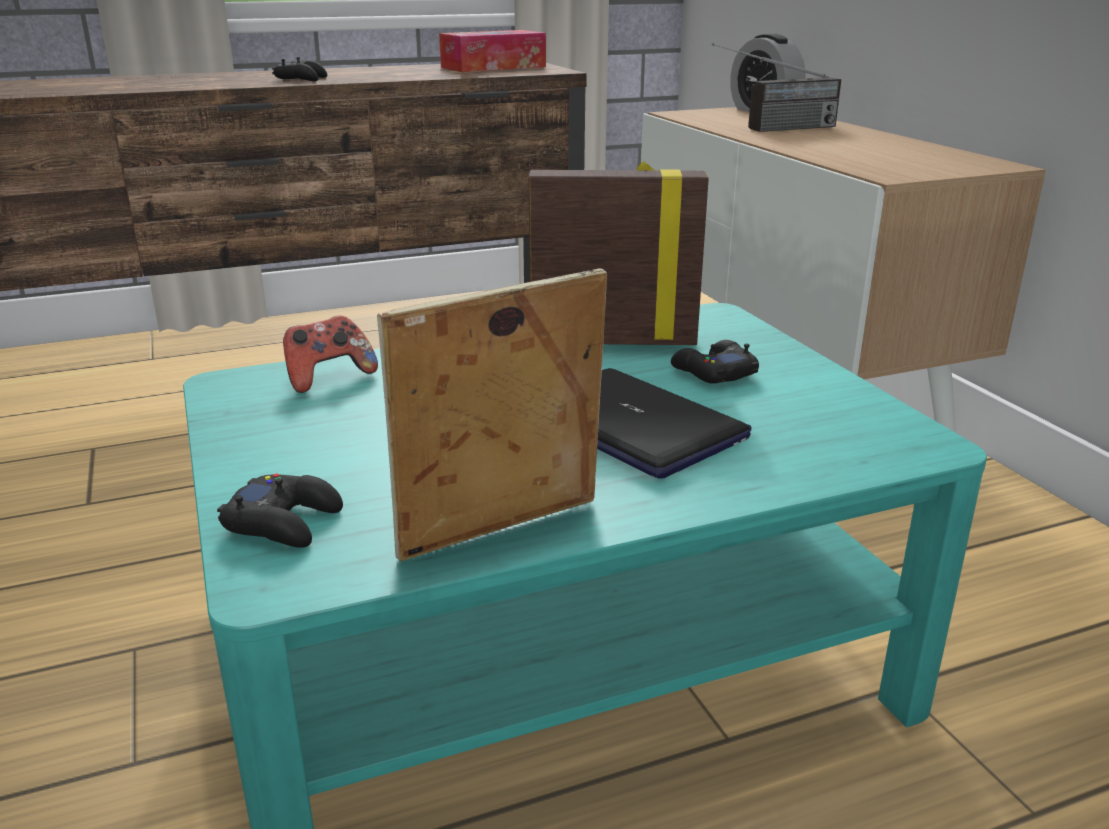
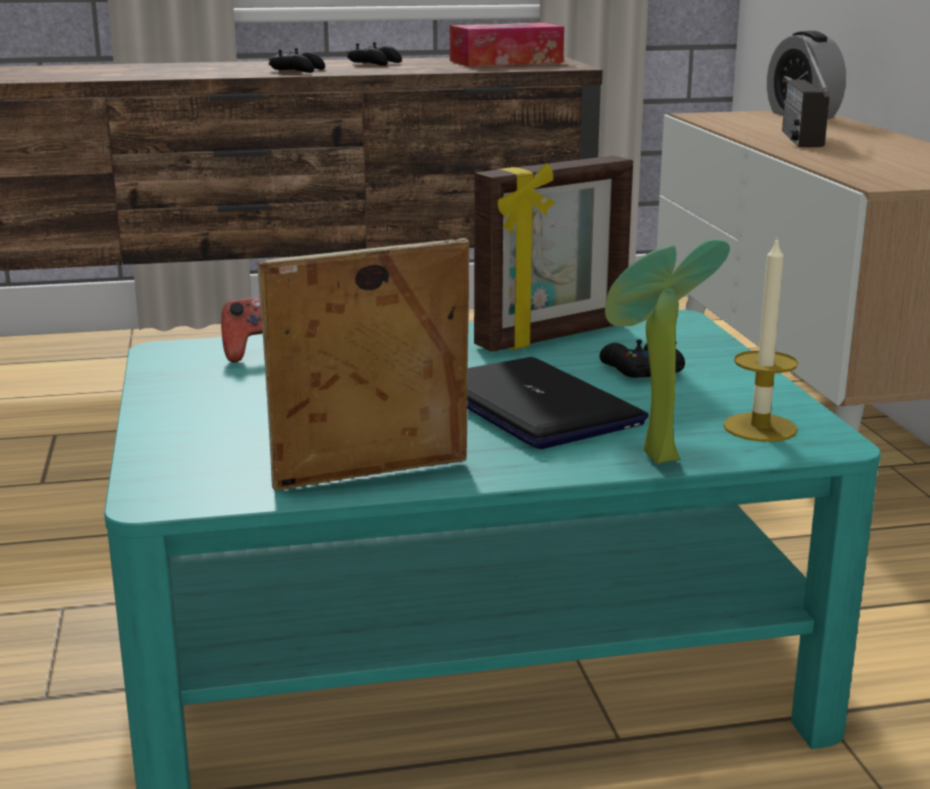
camera: 10 degrees right, 5 degrees down
(284, 522) = (186, 456): black game controller -> black game controller (375, 63)
(613, 340) = (553, 337): picture frame -> picture frame turned 135 degrees clockwise
(772, 129) = (794, 134): radio -> radio turned 105 degrees clockwise
(775, 479) = (650, 457): none -> potted plant
(860, 433) = (760, 427): none -> candle

